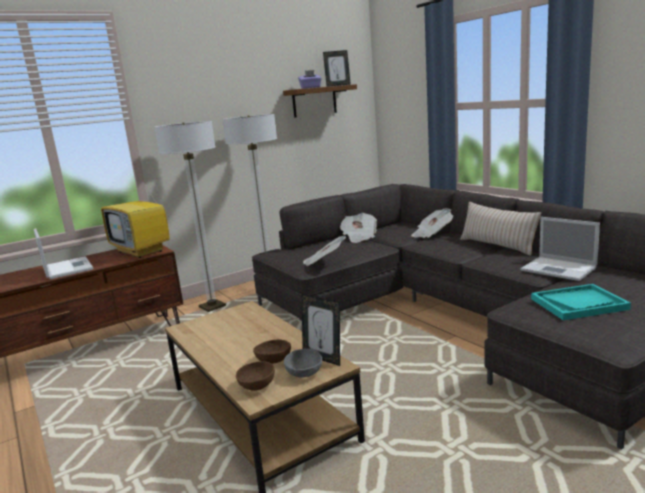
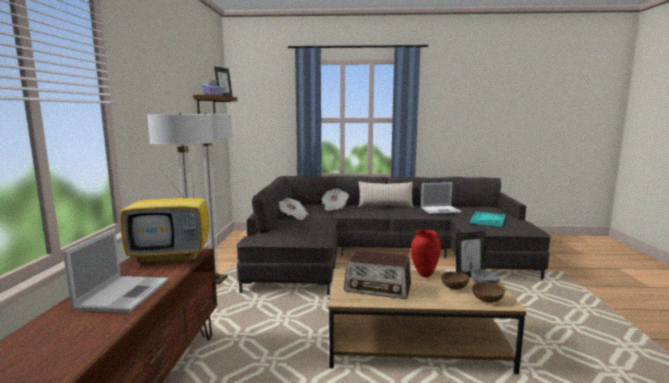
camera: 55 degrees left, 5 degrees down
(67, 268) = (124, 293): laptop -> laptop turned 90 degrees clockwise
(225, 331) = (378, 288): none -> radio
(292, 337) = (424, 274): none -> red vase
(324, 263) = (322, 234): newspaper -> none

